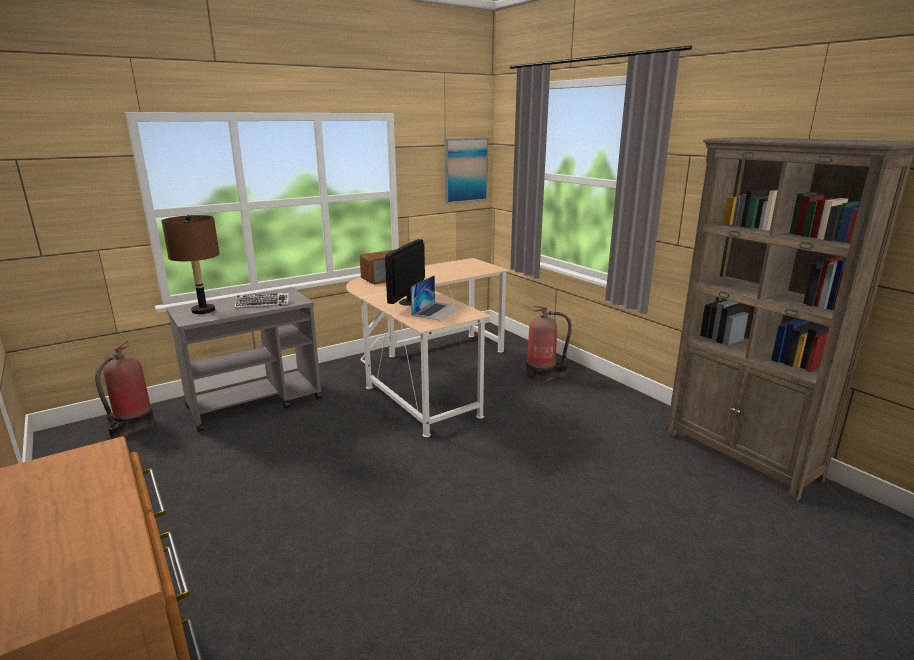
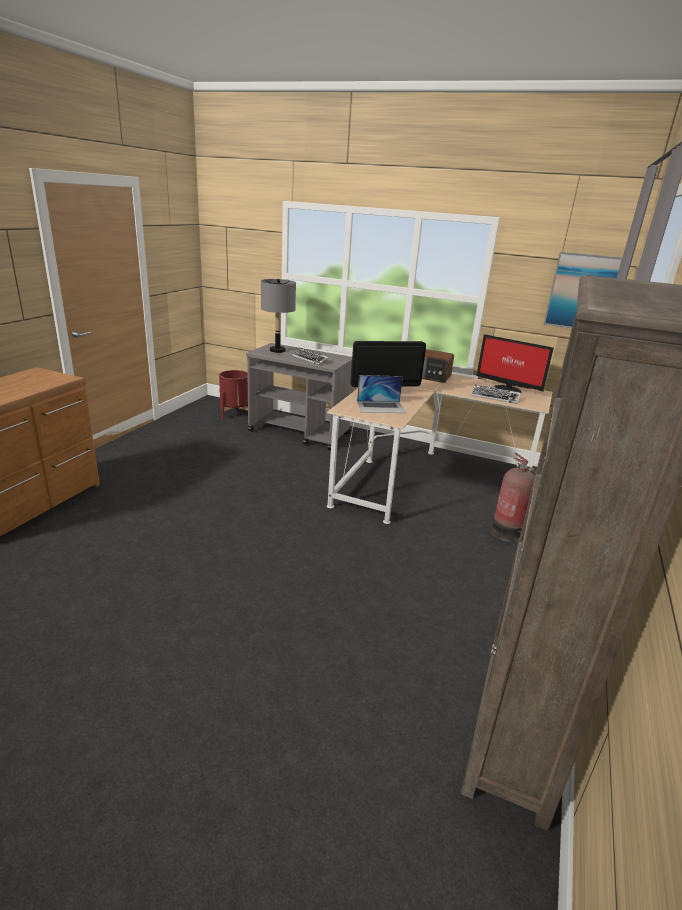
camera: 55 degrees right, 5 degrees up
(133, 427) = (235, 413): fire extinguisher -> red planter
(203, 310) = (277, 350): brown table lamp -> grey table lamp
(450, 265) = (507, 388): none -> monitor
(463, 273) = (494, 397): none -> keyboard

